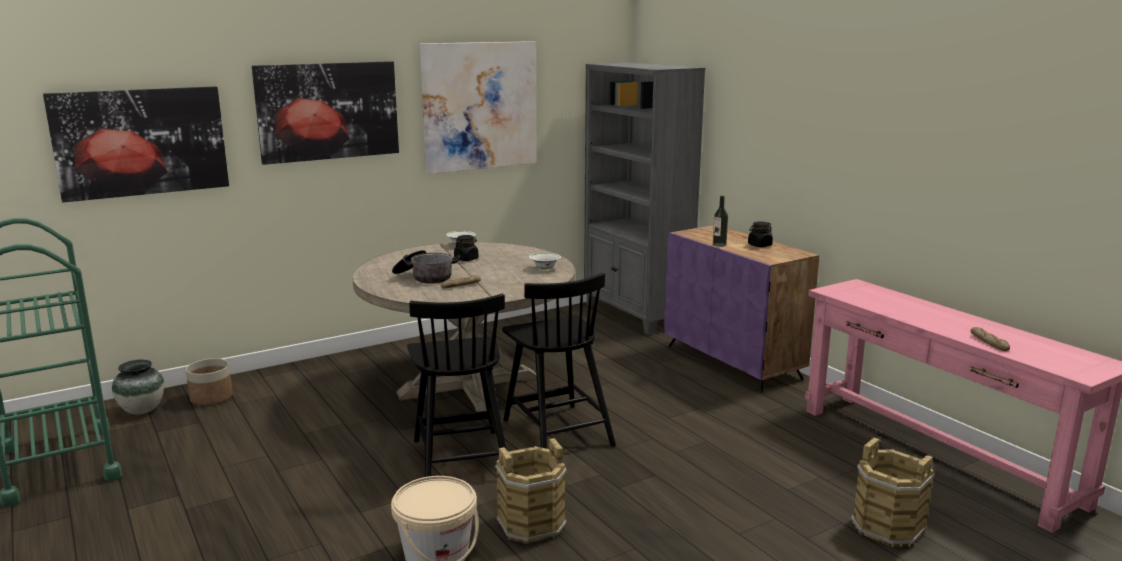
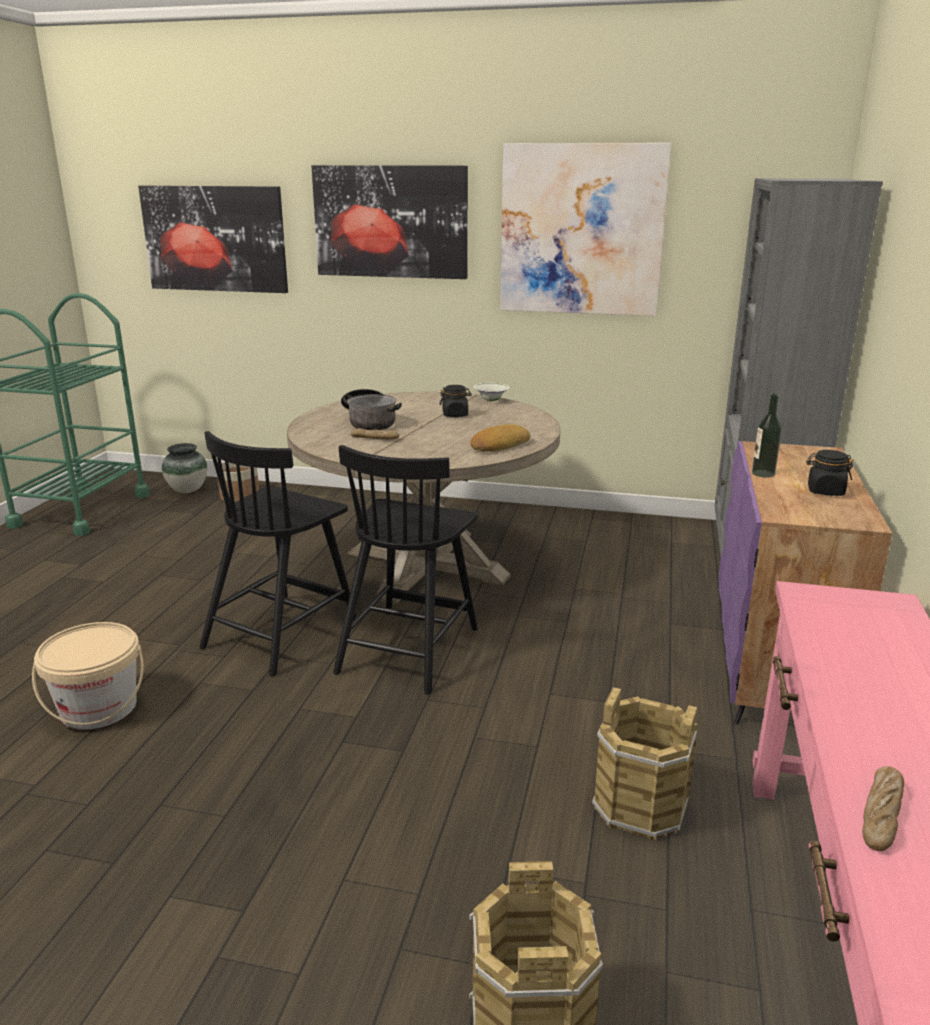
camera: 45 degrees right, 5 degrees up
(531, 524) = (203, 729): brown bucket -> brown bucket (640, 806)
(545, 268) = (499, 445): white bowl -> bread

